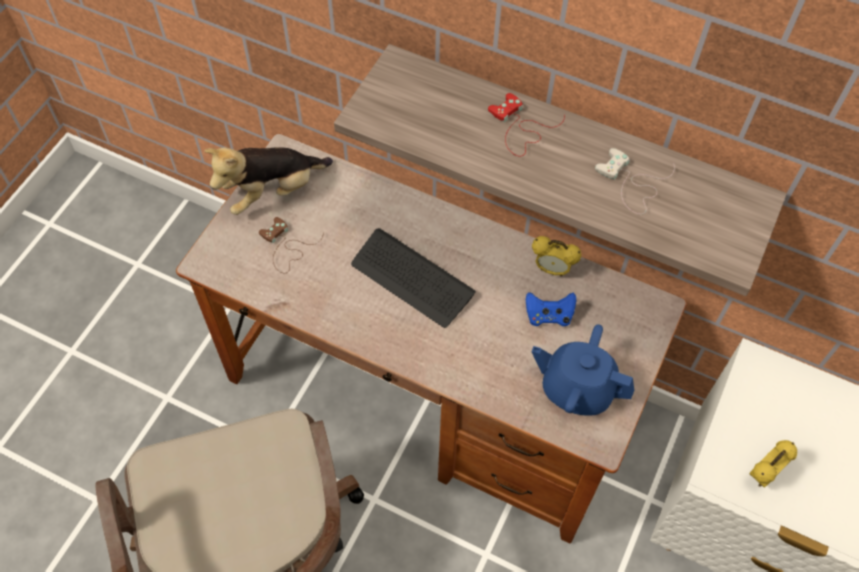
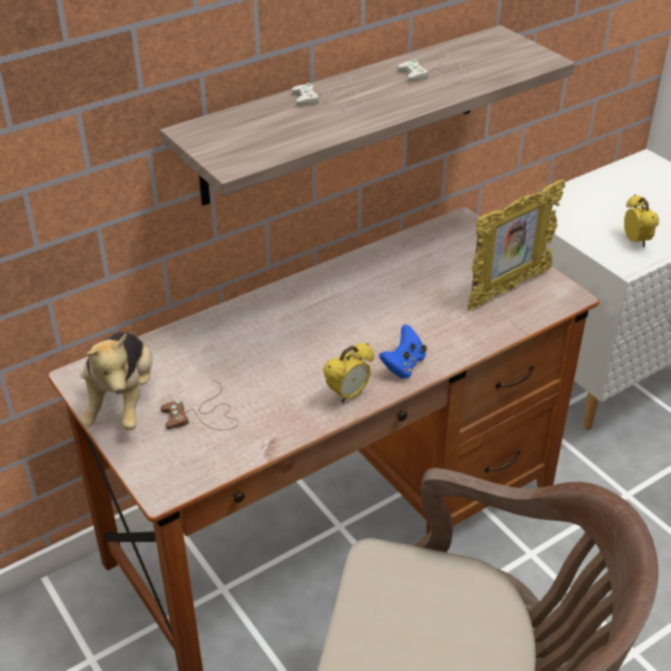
camera: 60 degrees left, 20 degrees down
(412, 279) = (319, 342): keyboard -> none
(520, 128) = (332, 98): red game controller -> white game controller
(548, 316) = (425, 278): blue game controller -> blue game controller (403, 365)
(552, 269) = (379, 259): alarm clock -> alarm clock (348, 395)
(577, 388) = (508, 289): blue teapot -> picture frame

